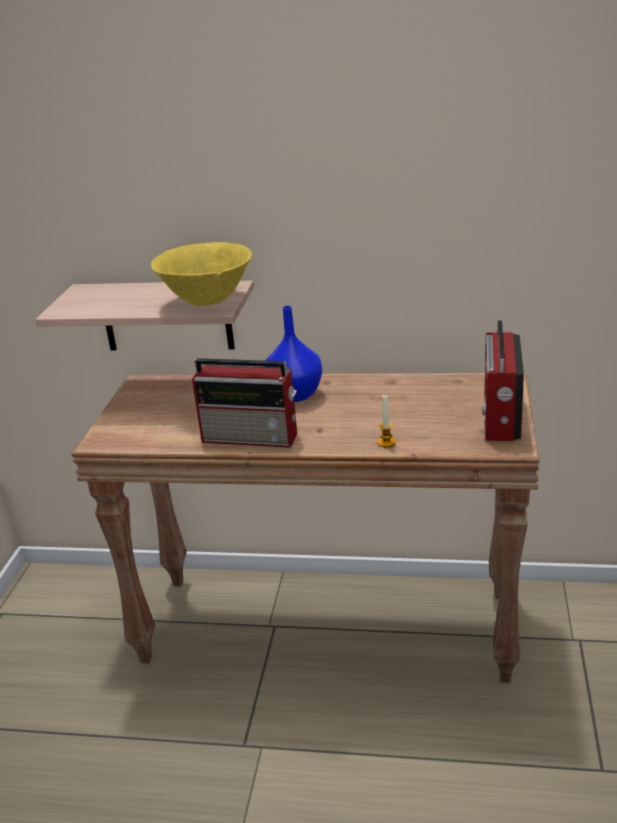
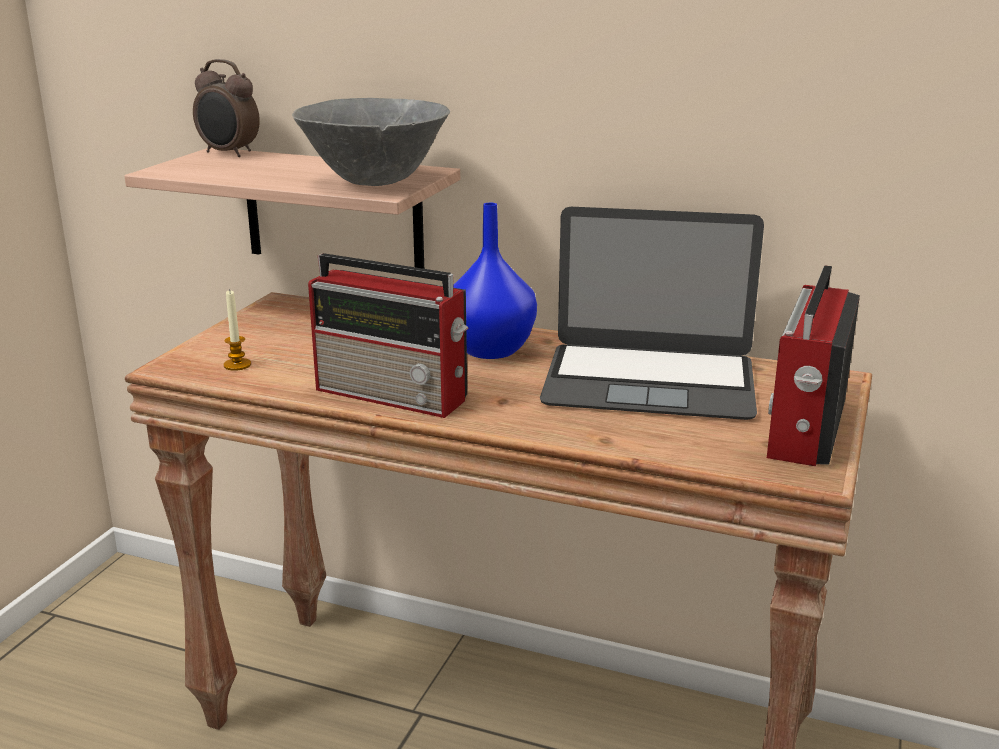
camera: 10 degrees right, 5 degrees down
(91, 289) = (229, 154): none -> alarm clock
(208, 301) = (376, 182): yellow bowl -> grey bowl
(386, 442) = (599, 435): candle -> candle (237, 365)
(400, 401) = (649, 381): none -> laptop

